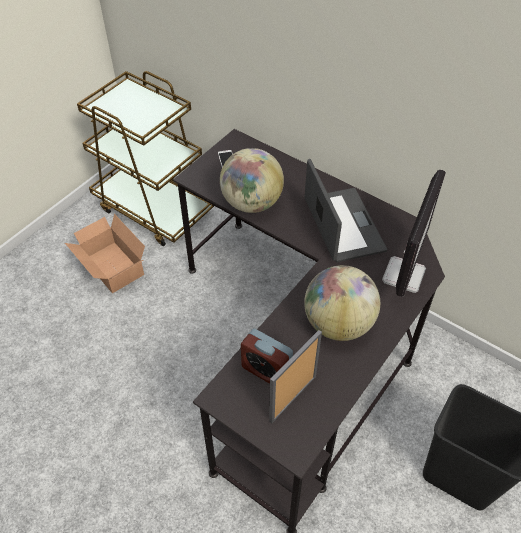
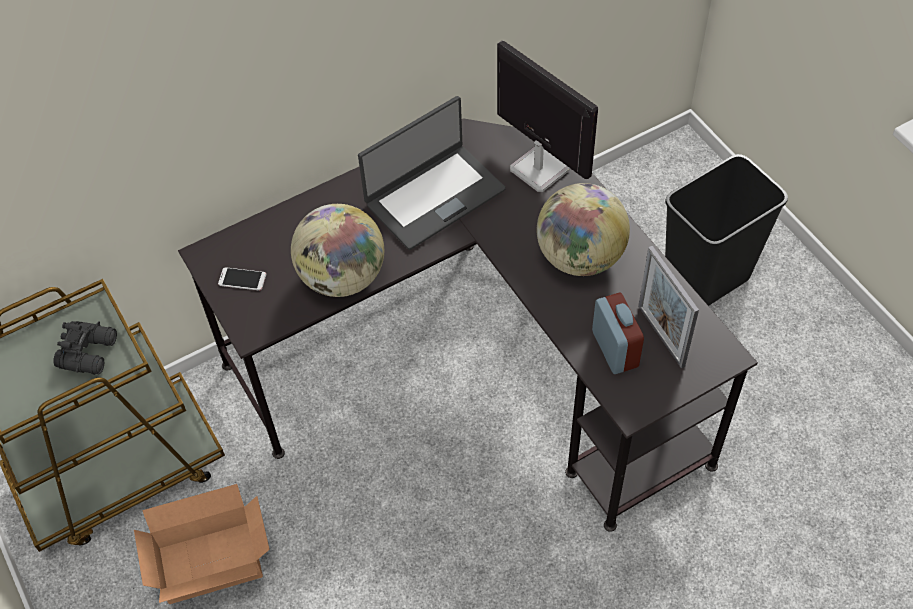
camera: 65 degrees left, 5 degrees up
(145, 118) = (90, 352): none -> black binoculars
(266, 370) = (615, 349): alarm clock -> alarm clock turned 75 degrees counterclockwise
(342, 225) = (434, 196): laptop -> laptop turned 135 degrees clockwise

